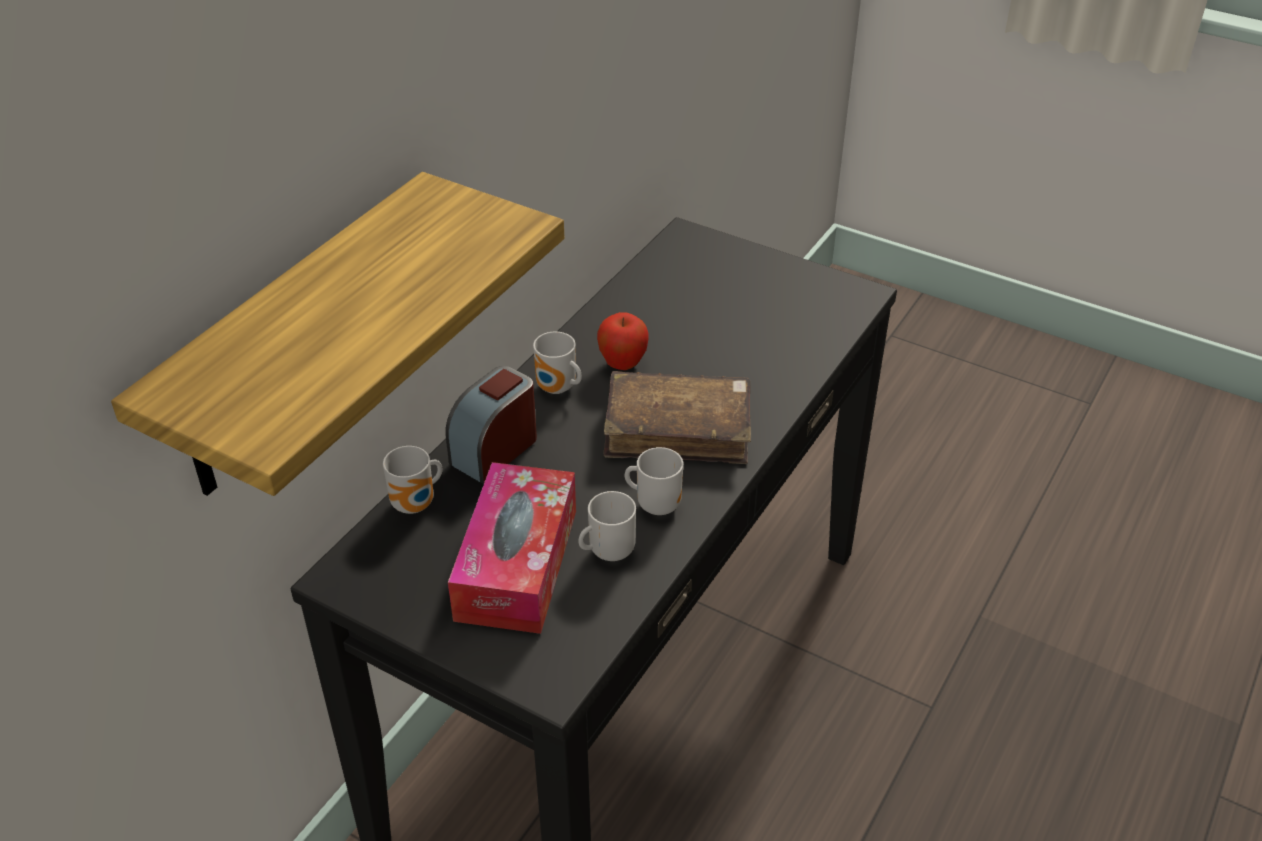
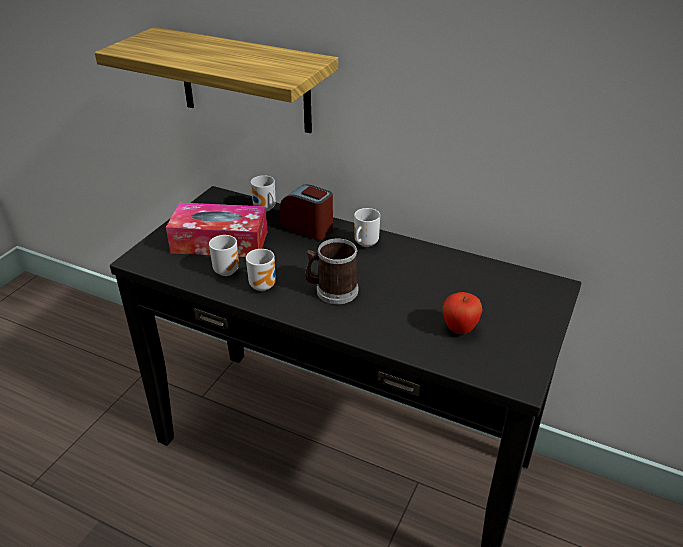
camera: 85 degrees right, 5 degrees down
(622, 364) = (394, 266): apple -> apple (459, 329)
(677, 430) = (332, 291): brown book -> mug

